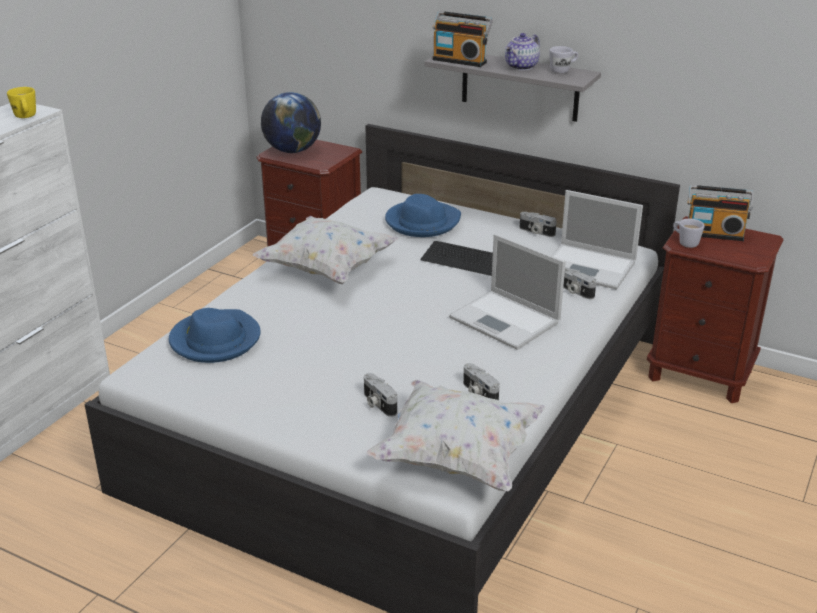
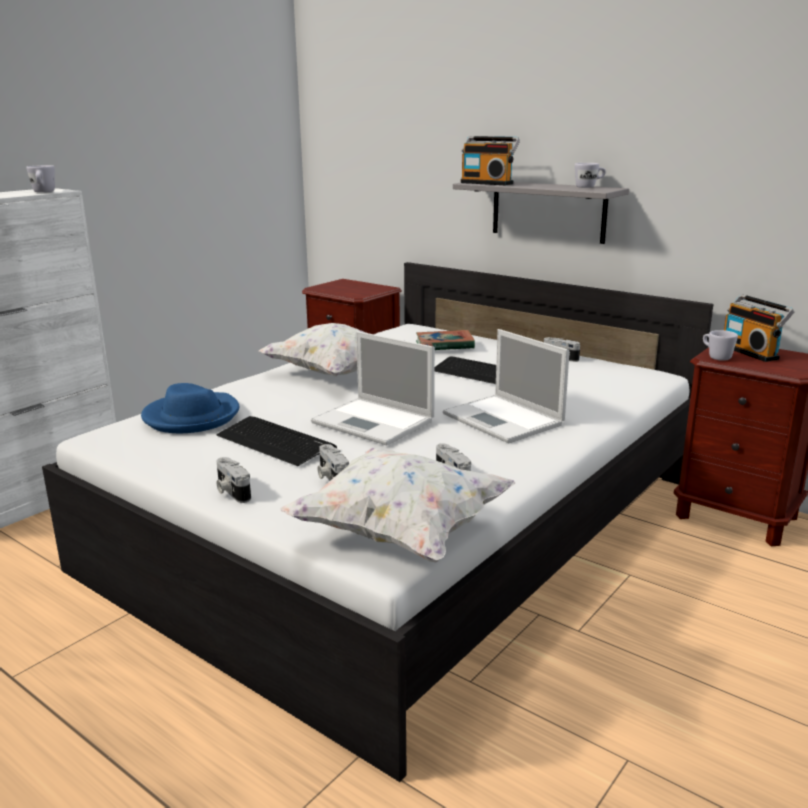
camera: 10 degrees right, 10 degrees down
(26, 117) = (43, 192): yellow mug -> white mug
(292, 150) = (336, 287): globe -> none
(310, 366) = (275, 442): none -> keyboard
(422, 222) = (444, 345): blue hat -> book
(522, 67) = (547, 185): teapot -> none
(574, 291) = (588, 401): camera -> camera (231, 491)
(590, 267) = (610, 384): laptop -> laptop (375, 422)
(714, 233) = (751, 352): radio -> radio turned 45 degrees clockwise

